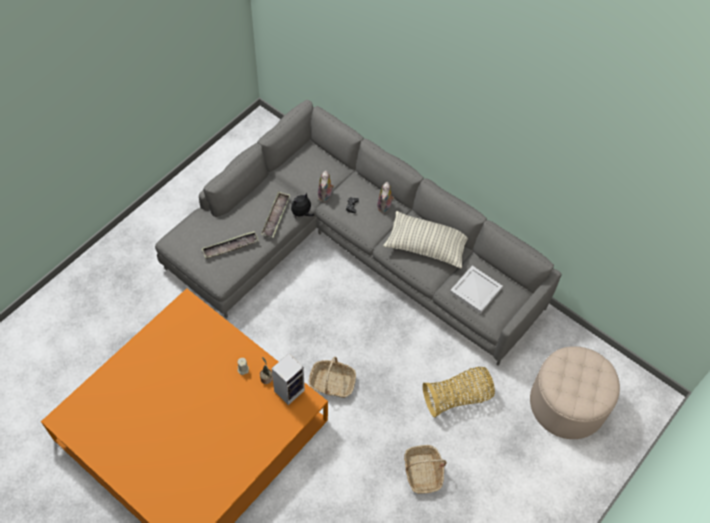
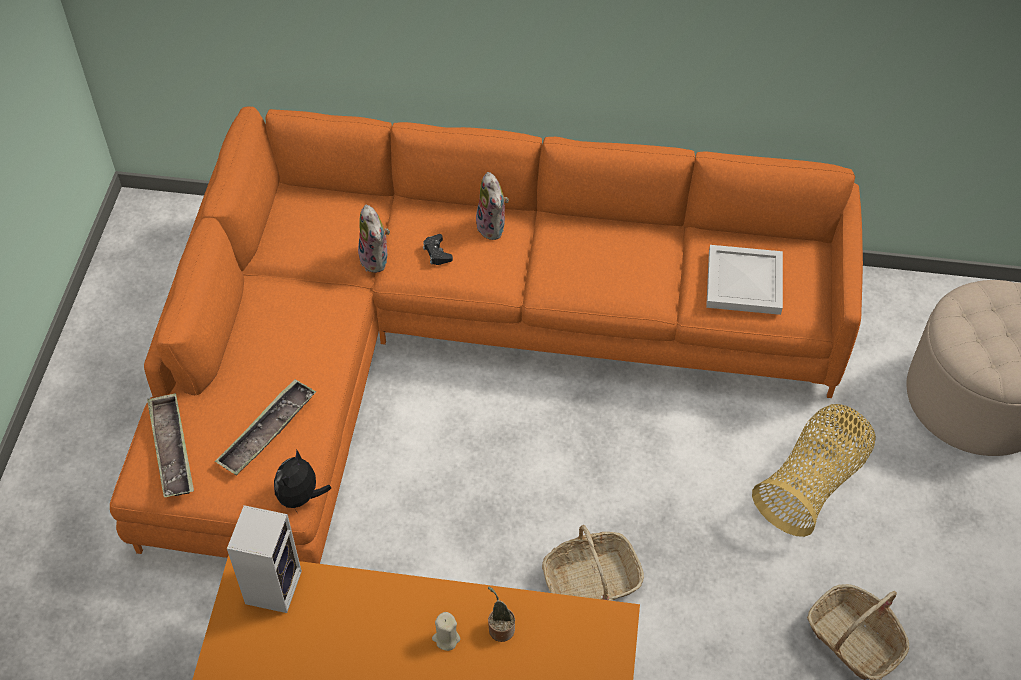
camera: 30 degrees left, 5 degrees down
(276, 216) = (314, 336): tray -> tray (172, 449)
(289, 390) = (559, 624): speaker -> speaker (273, 585)
(302, 213) = (355, 309): plush toy -> plush toy (301, 497)
(348, 249) = (453, 344): grey sofa -> orange sofa
(427, 245) = (610, 253): pillow -> none

